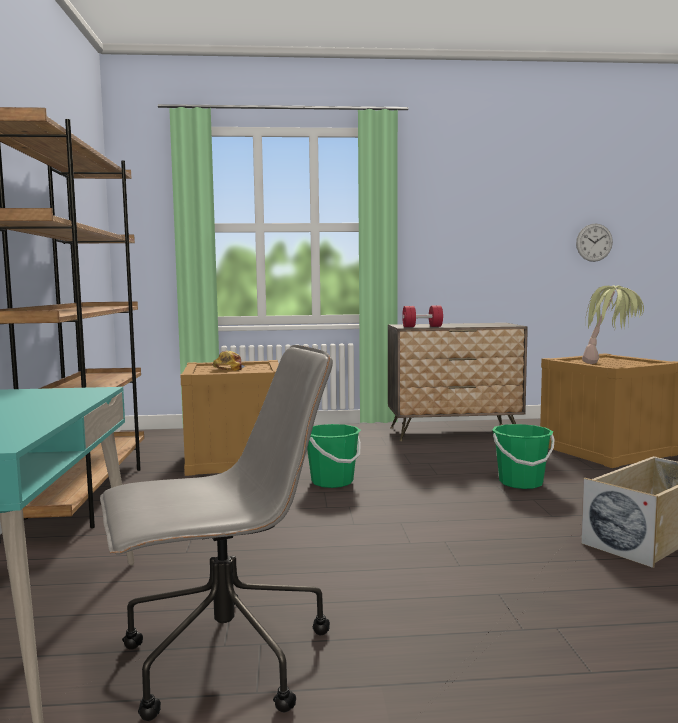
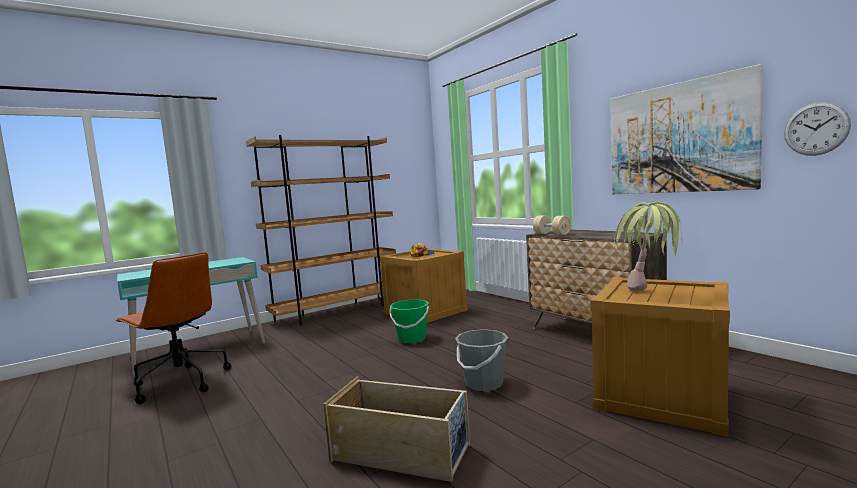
camera: 60 degrees right, 0 degrees up
(222, 659) = (180, 382): grey office chair -> brown office chair
(422, 326) = (551, 234): red dumbbell -> beige dumbbell
(499, 237) = (678, 138): none -> picture
(521, 483) = (483, 383): green bucket -> grey bucket

